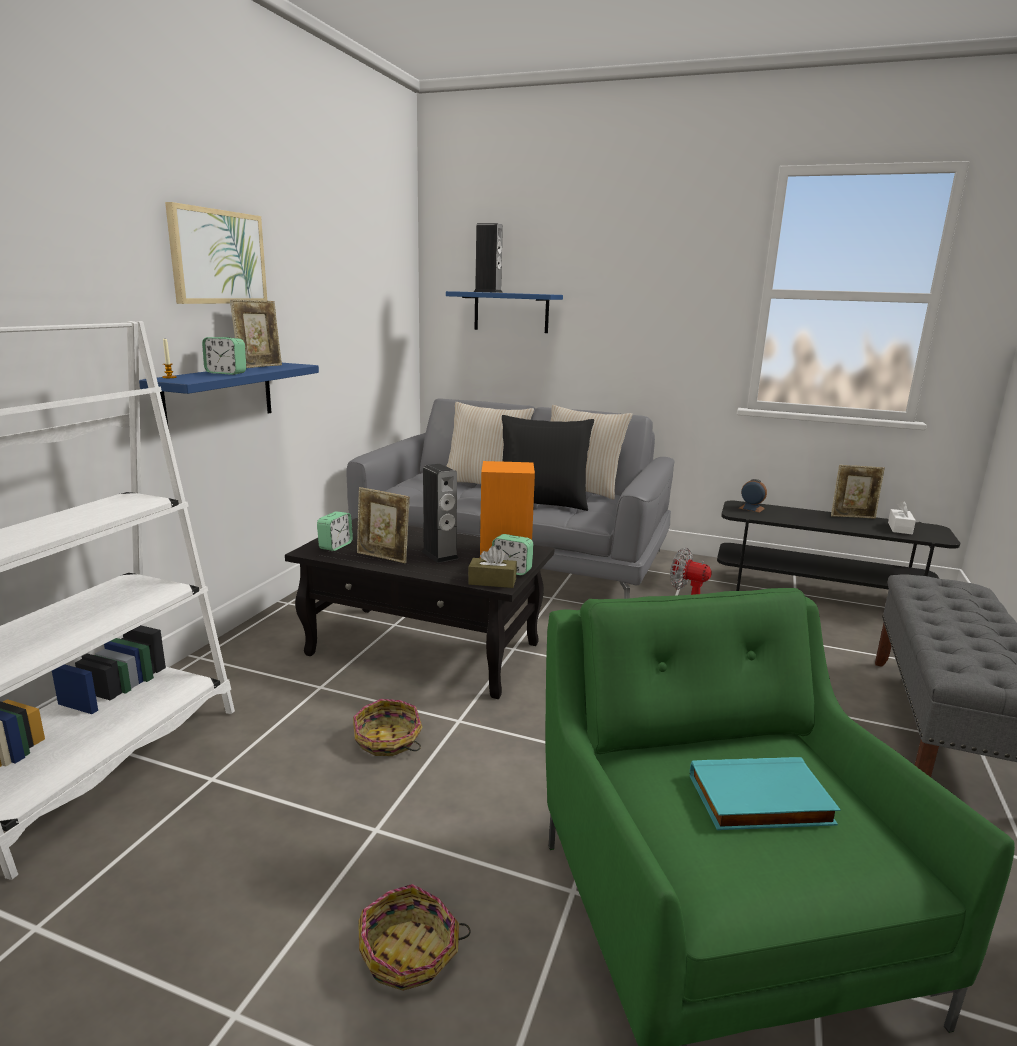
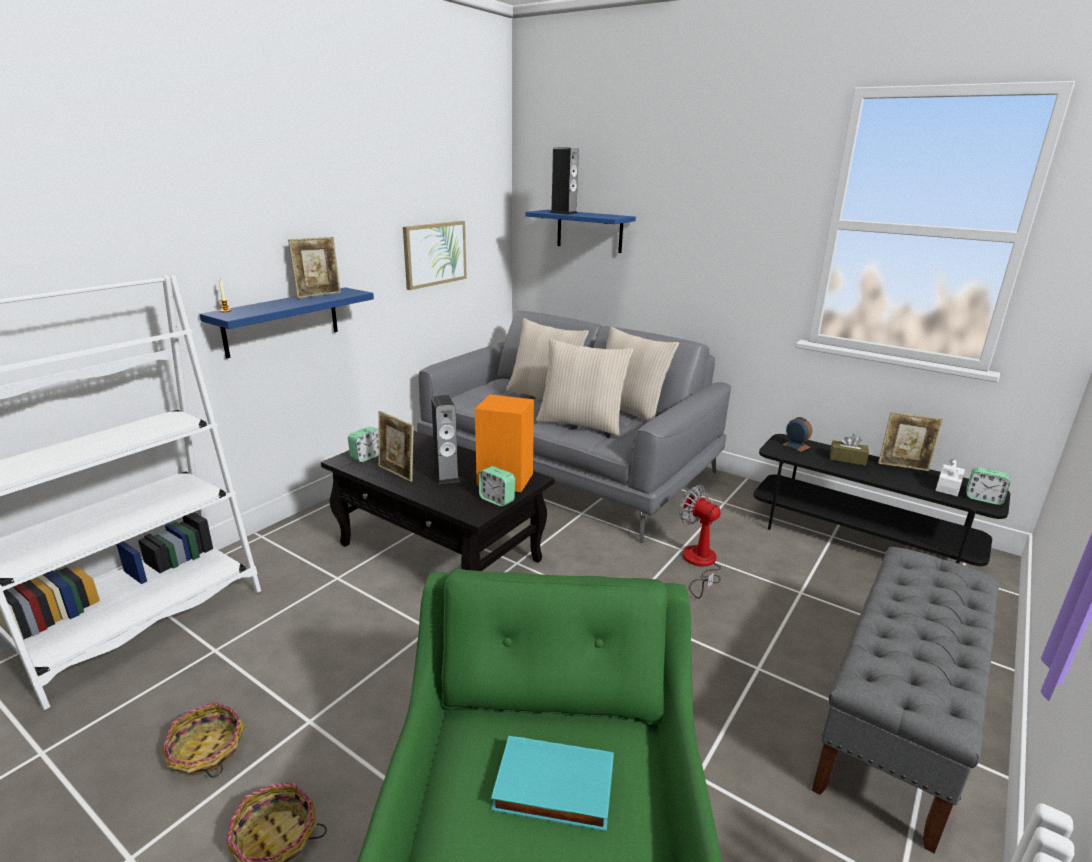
camera: 15 degrees right, 5 degrees up
(218, 257) = (278, 202): picture -> picture (434, 254)
(226, 373) = (279, 305): alarm clock -> alarm clock (983, 499)
(388, 740) = (362, 638): basket -> basket (206, 751)
(492, 581) = (471, 510): brown tissue box -> brown tissue box (847, 459)
(542, 503) = (581, 424): black pillow -> beige pillow

